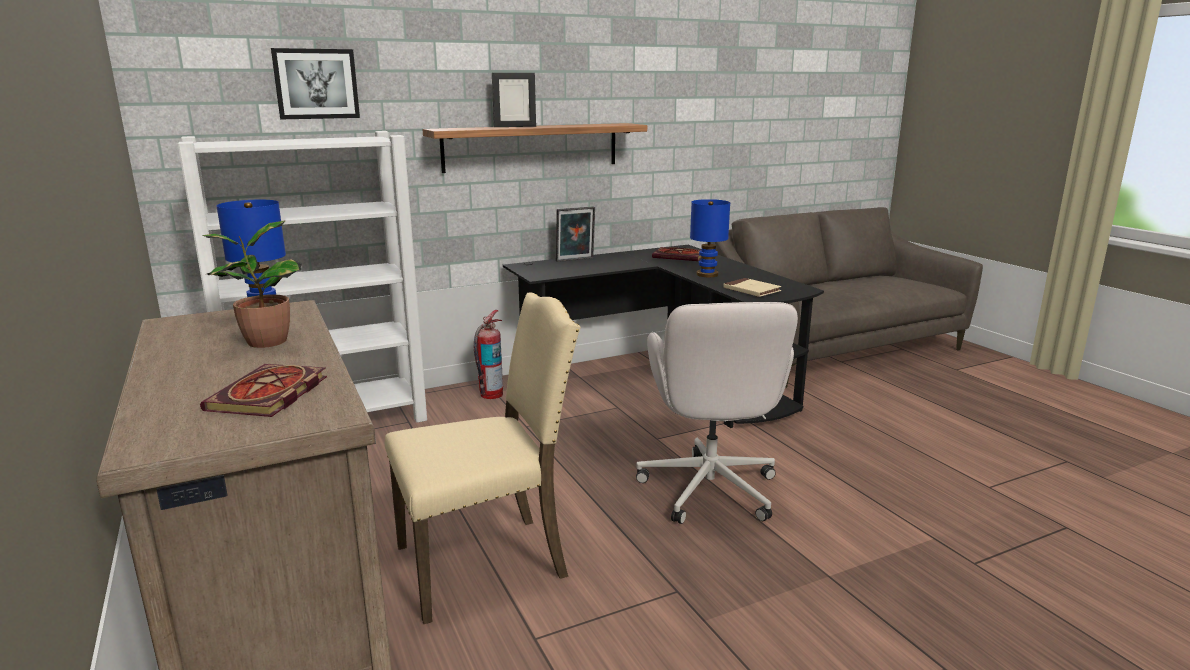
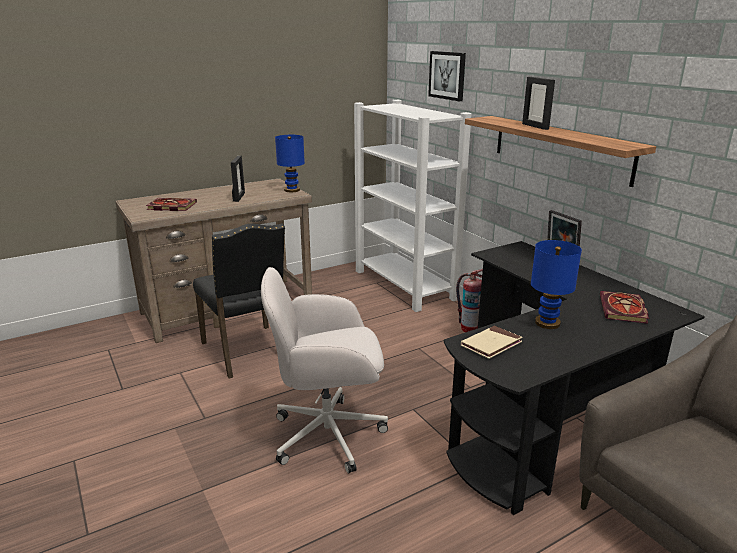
camera: 85 degrees right, 5 degrees up
(264, 342) = (239, 197): potted plant -> picture frame
(486, 562) = (247, 352): beige chair -> black chair

